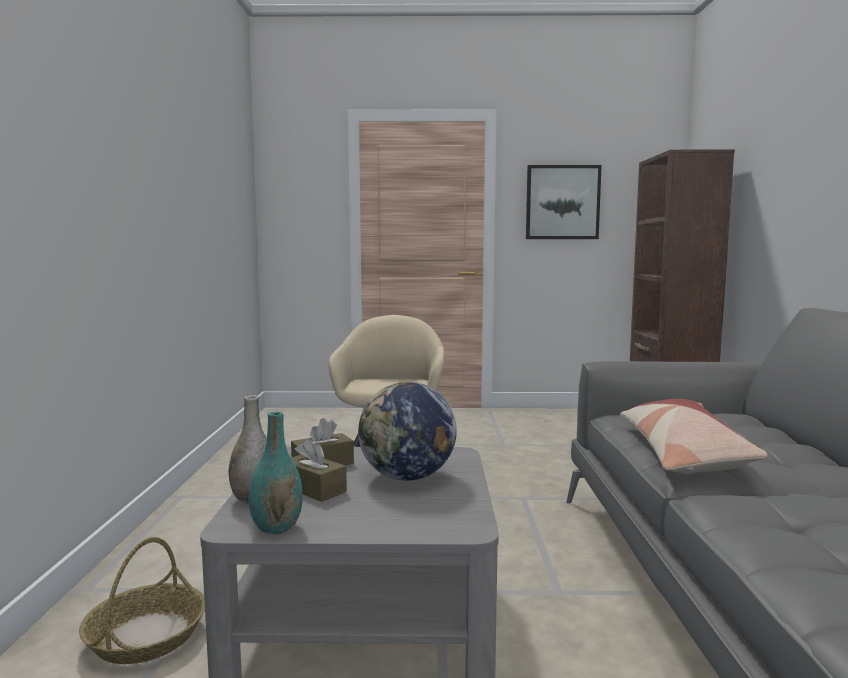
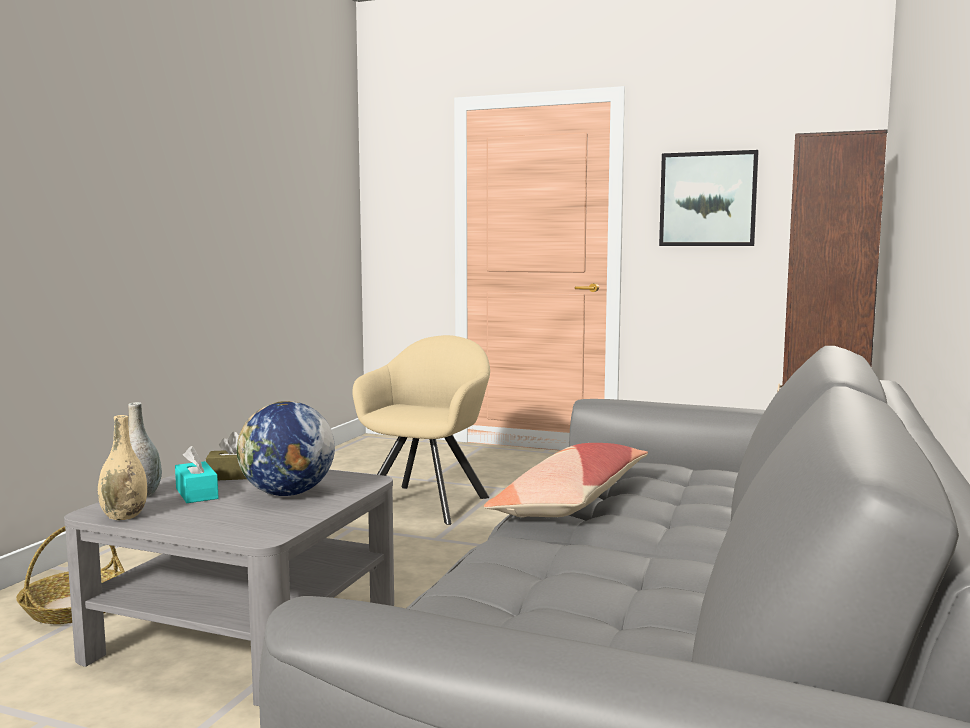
camera: 20 degrees right, 0 degrees up
(276, 528) = (124, 516): turquoise vase -> beige vase
(314, 489) = (196, 493): brown tissue box -> turquoise tissue box

